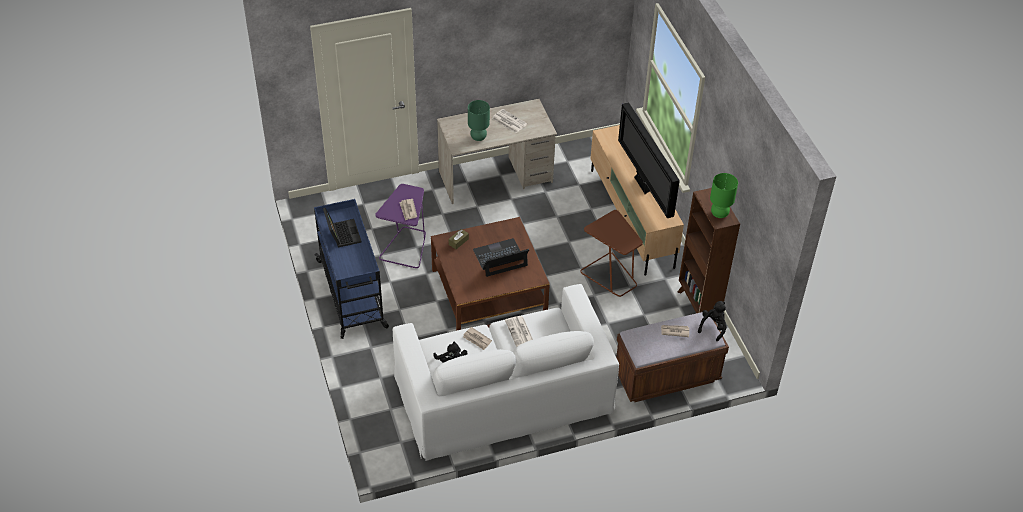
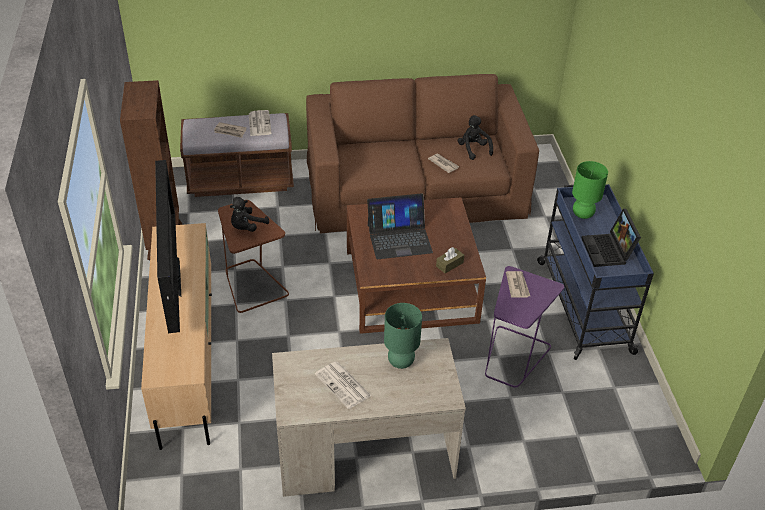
camera: 170 degrees left, 5 degrees down
(503, 393) = (415, 187): white sofa -> brown sofa
(520, 332) = (394, 164): newspaper -> newspaper (259, 123)
(713, 327) = (187, 130): black plush toy -> black plush toy (247, 227)
(719, 213) = (141, 93): green table lamp -> green table lamp (583, 214)

